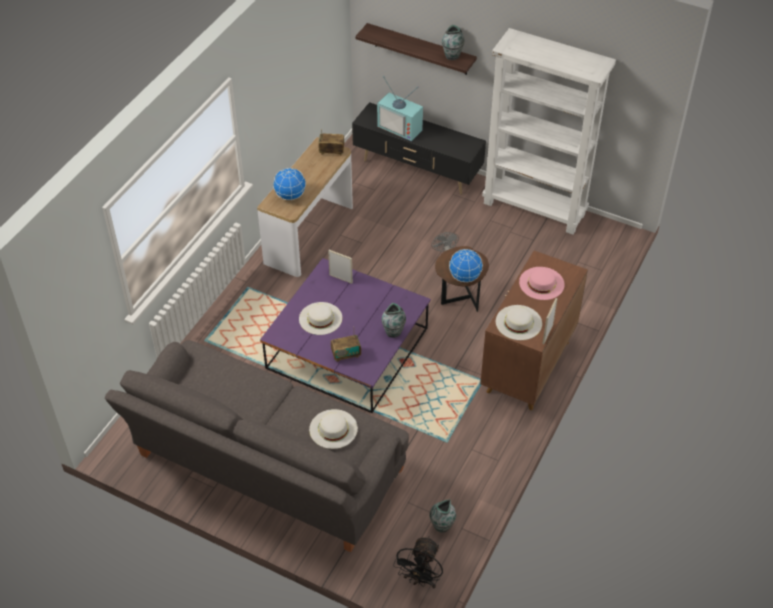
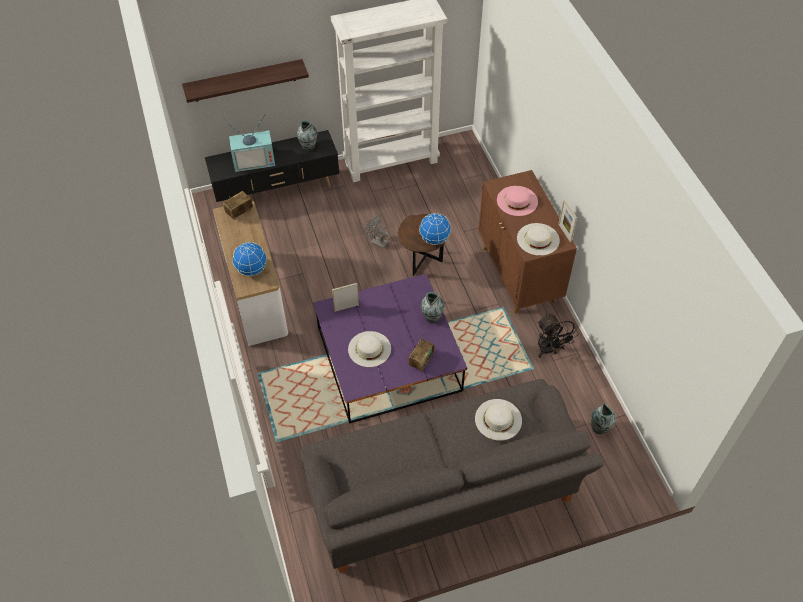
camera: 45 degrees left, 5 degrees up
(420, 579) = (631, 476): black fan -> black fan (549, 350)
(452, 56) = (284, 69): vase -> vase (308, 146)

